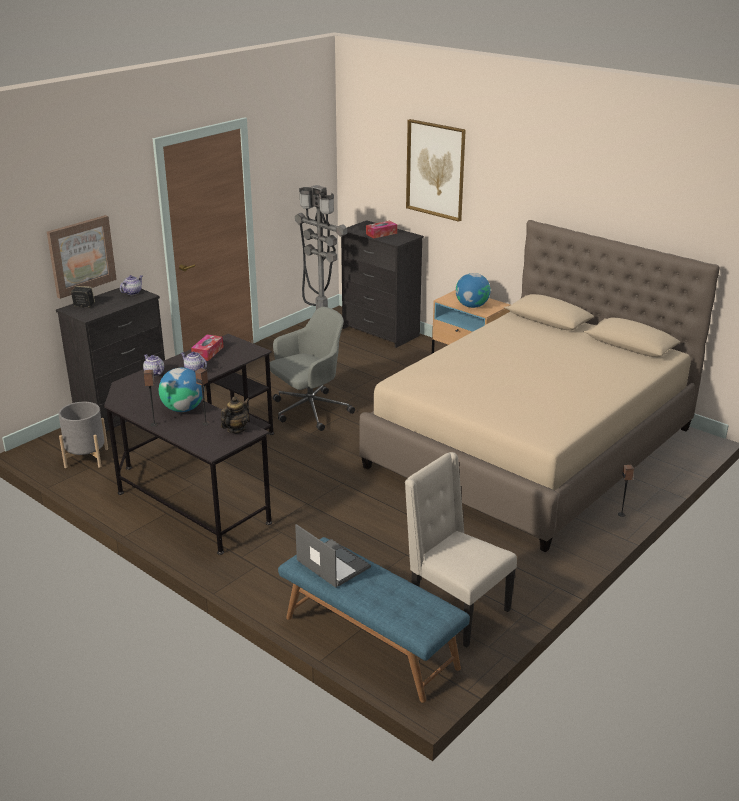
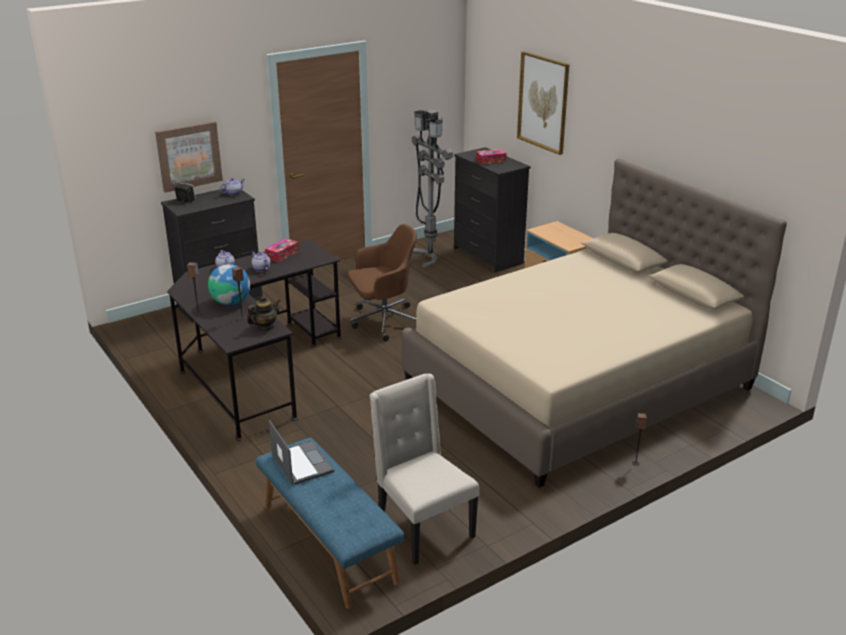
camera: 15 degrees right, 0 degrees up
(86, 458) = (170, 337): grey planter -> none
(309, 411) = (383, 321): grey office chair -> brown office chair
(472, 306) = (561, 239): globe -> none

